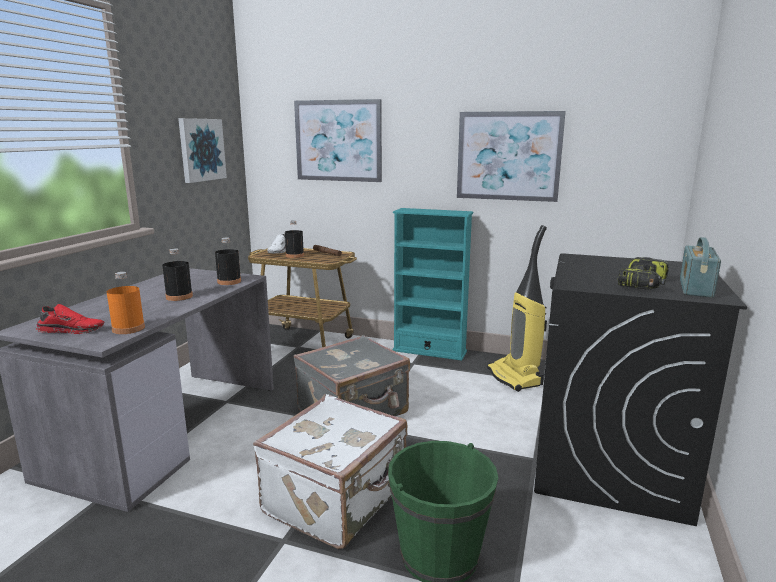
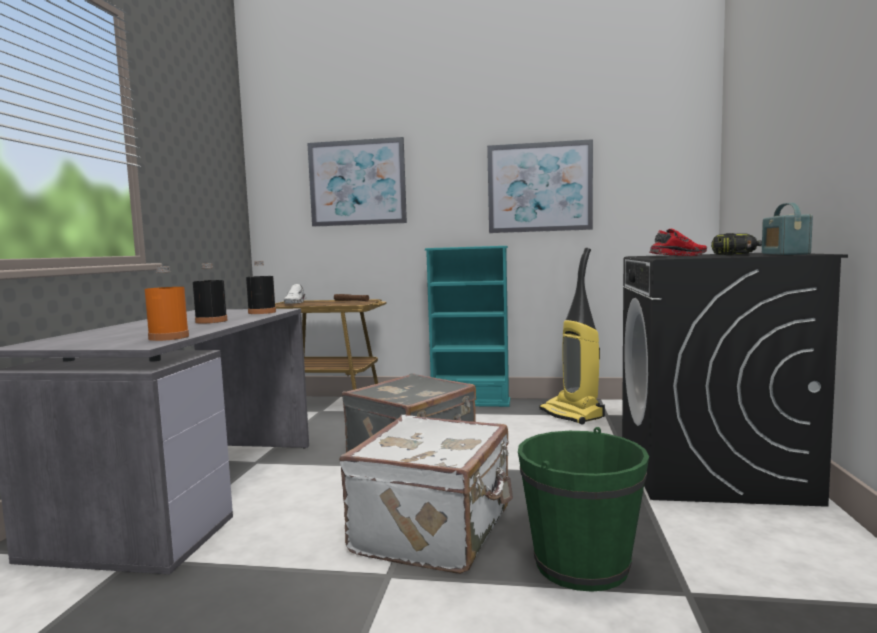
camera: 10 degrees left, 10 degrees down
(72, 330) = (95, 342): red shoe -> red shoe (677, 256)
(201, 150) = (208, 189): picture -> none
(294, 255) = (316, 304): black bottle -> none

